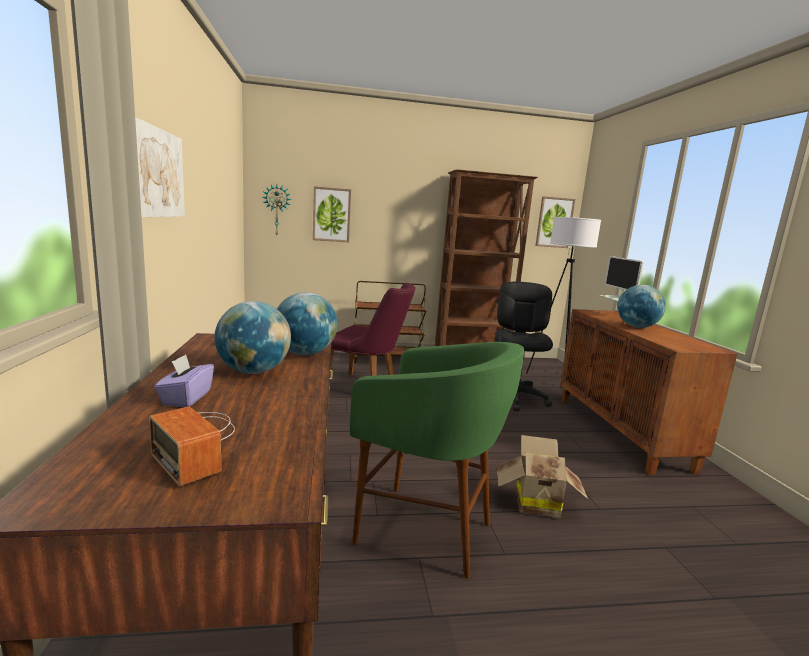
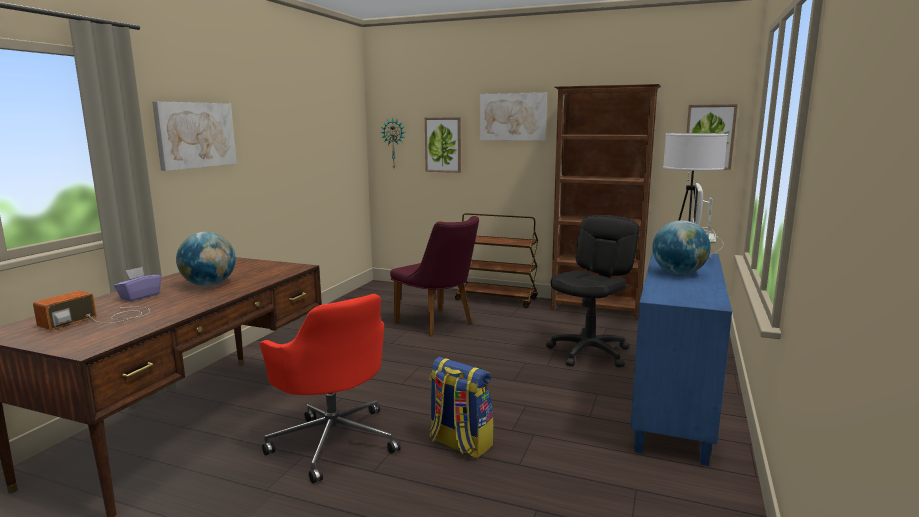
camera: 30 degrees right, 0 degrees up
(197, 441) = (101, 318): radio -> radio turned 45 degrees clockwise
(305, 353) = (269, 276): globe -> none
(402, 193) = (513, 116): none -> picture
(425, 531) = (334, 440): green stool -> red office chair
(534, 502) = (459, 444): cardboard box -> backpack
(621, 432) = (674, 407): brown cabinet -> blue cabinet

